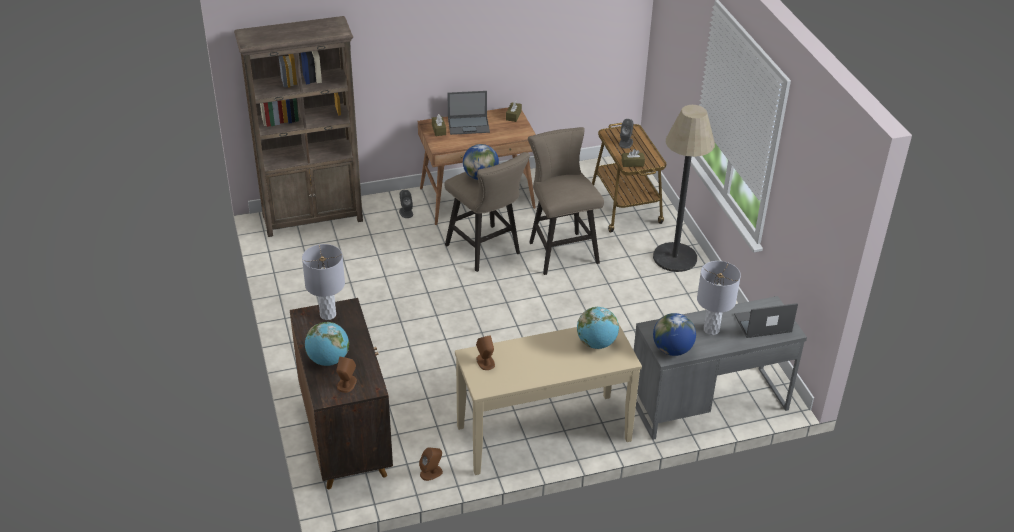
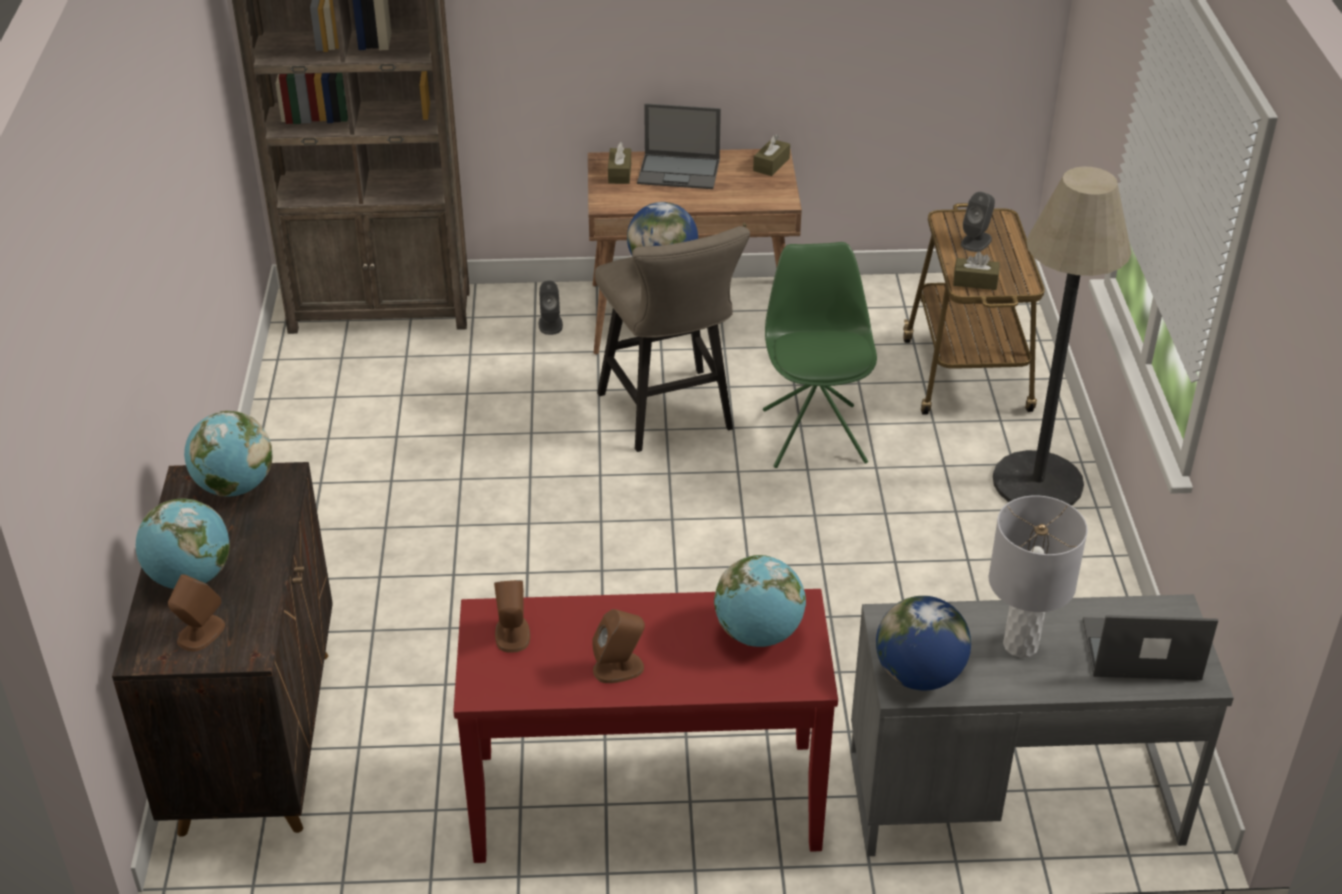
camera: 15 degrees right, 0 degrees up
(327, 315) = (234, 487): grey table lamp -> globe
(431, 473) = (390, 841): brown speaker -> brown speaker (619, 668)
(544, 434) = (646, 801): beige console table -> red console table
(560, 250) = (814, 434): beige stool -> green chair

